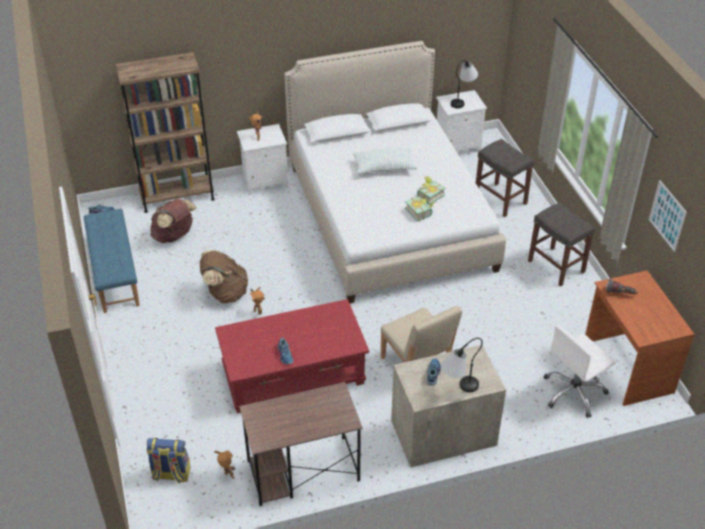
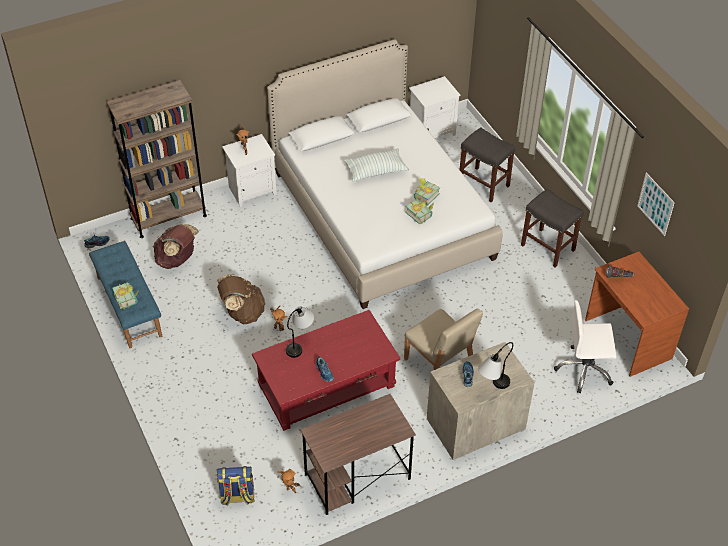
camera: 10 degrees left, 5 degrees up
(108, 261) = (128, 298): none -> book
(463, 100) = (436, 89): table lamp -> table lamp (300, 343)
(573, 392) = (584, 370): white office chair -> white office chair turned 45 degrees clockwise

